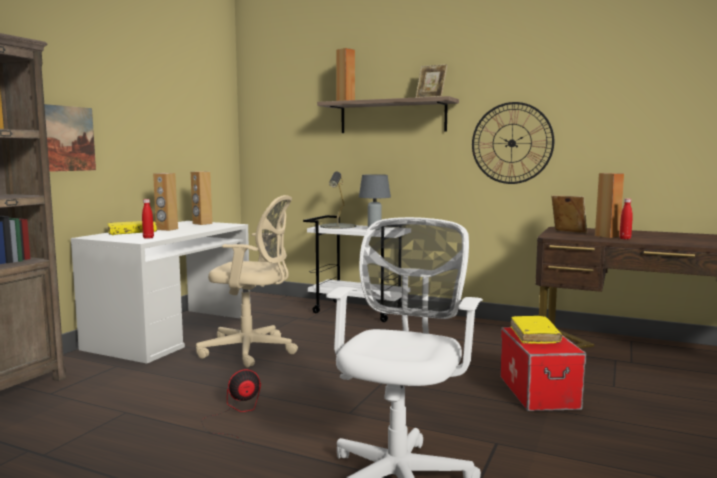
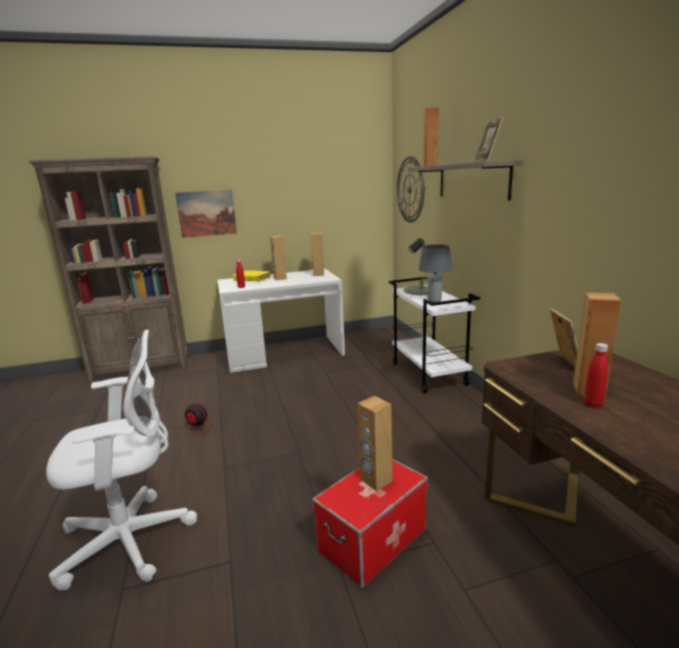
camera: 50 degrees right, 10 degrees up
(252, 350) = (289, 385): beige office chair -> none
(512, 143) = (567, 221): wall clock -> wall clock (410, 190)
(534, 336) = (376, 480): yellow book -> brown speaker

